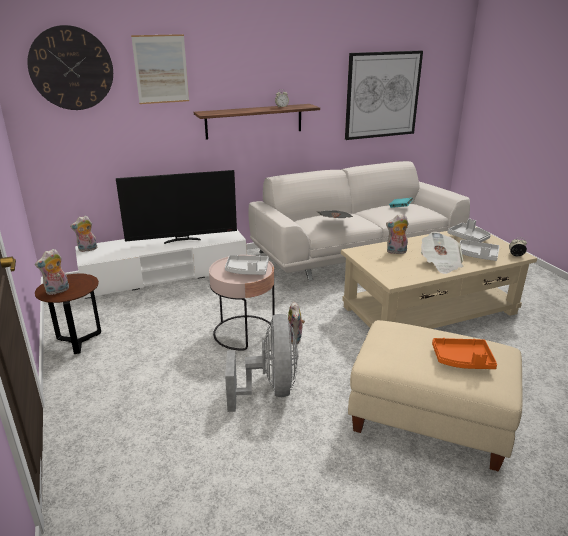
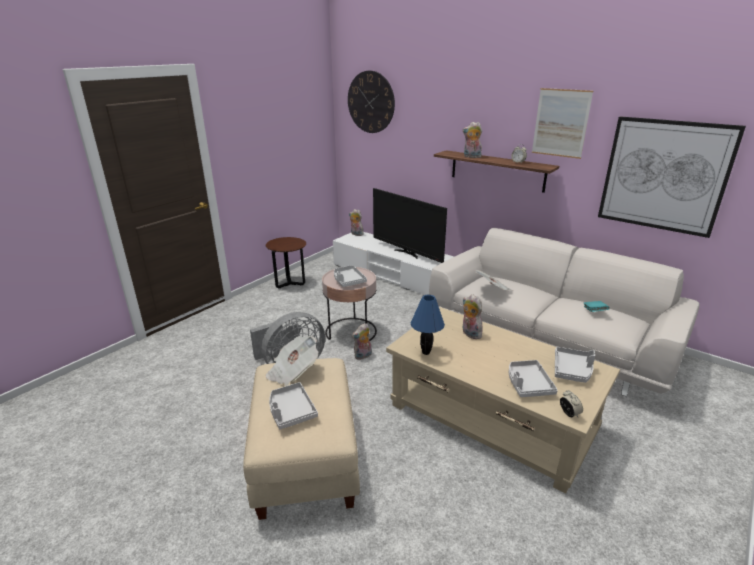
camera: 60 degrees right, 0 degrees up
(57, 291) = (278, 243): plush toy -> plush toy (471, 157)
(161, 69) = (426, 110): picture -> picture (561, 123)
(411, 275) = (426, 352): none -> blue table lamp
(440, 263) = (474, 364): newspaper -> newspaper (293, 372)
(462, 360) = (291, 411): orange tray -> grey tray

